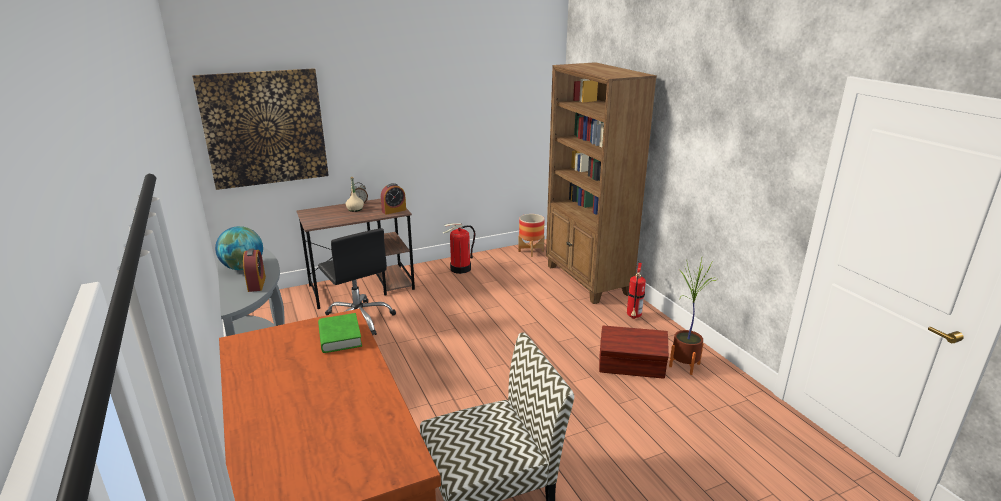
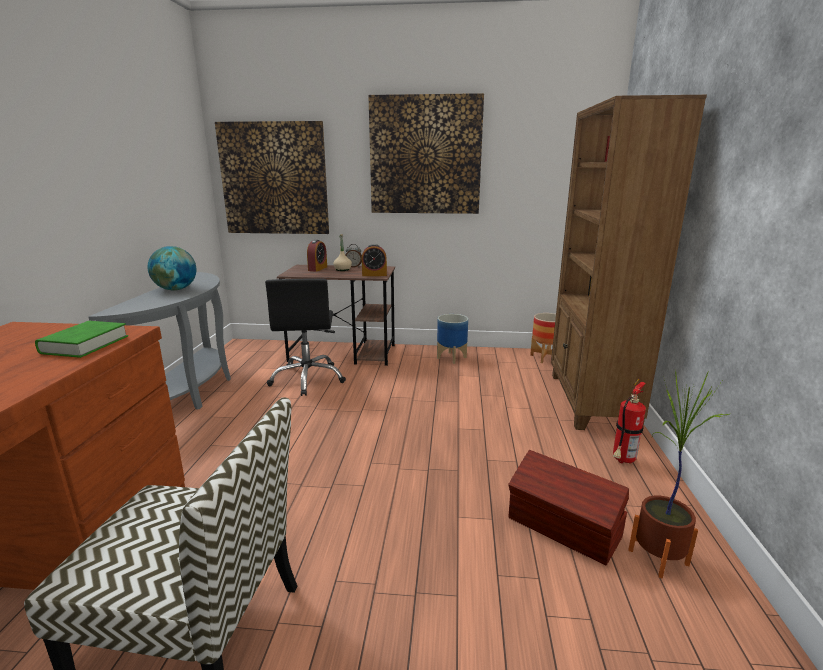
camera: 30 degrees right, 5 degrees down
(257, 284) = (160, 301): alarm clock -> alarm clock (317, 269)
(415, 94) = (425, 156): none -> picture
(460, 269) = (451, 358): fire extinguisher -> planter

